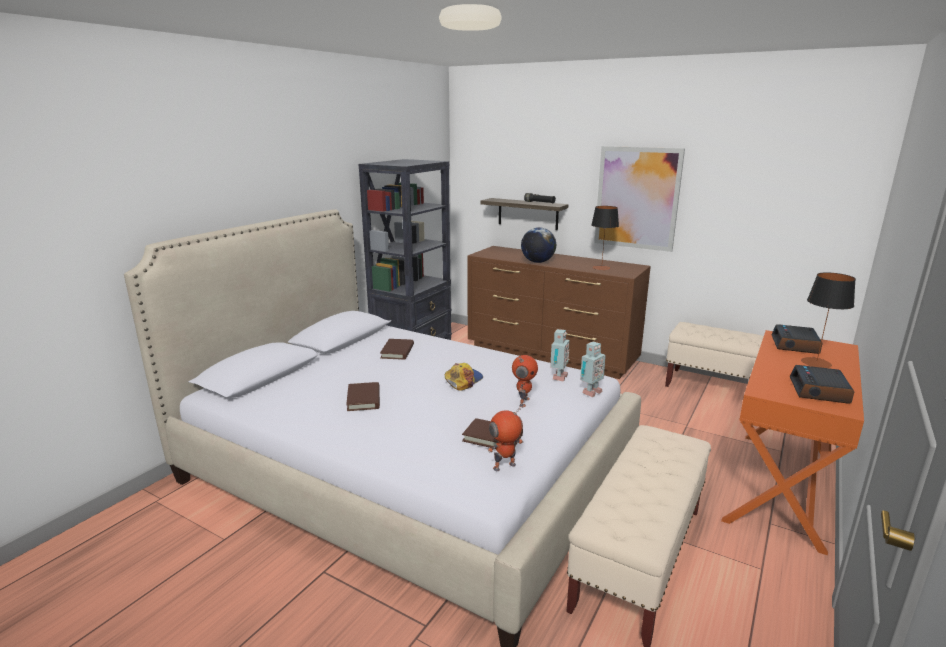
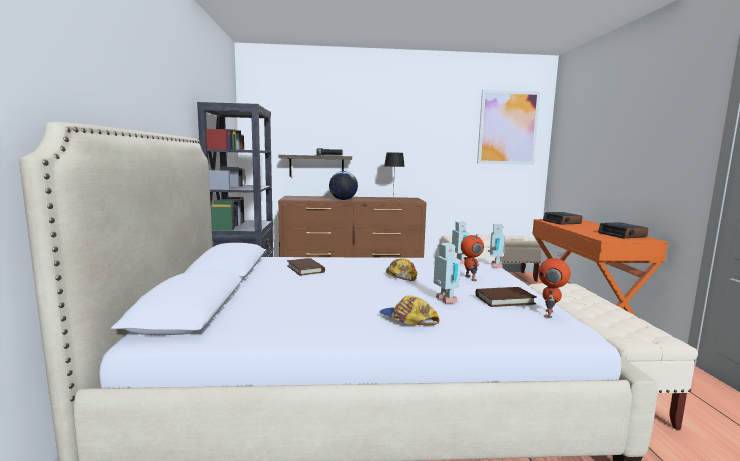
camera: 35 degrees left, 10 degrees down
(363, 399) = (348, 302): brown book -> none
(374, 431) = (407, 319): none -> cap
(437, 422) = (445, 301): none -> toy robot
(637, 198) = (405, 149): picture -> picture (507, 128)
(816, 363) = (589, 226): table lamp -> none

